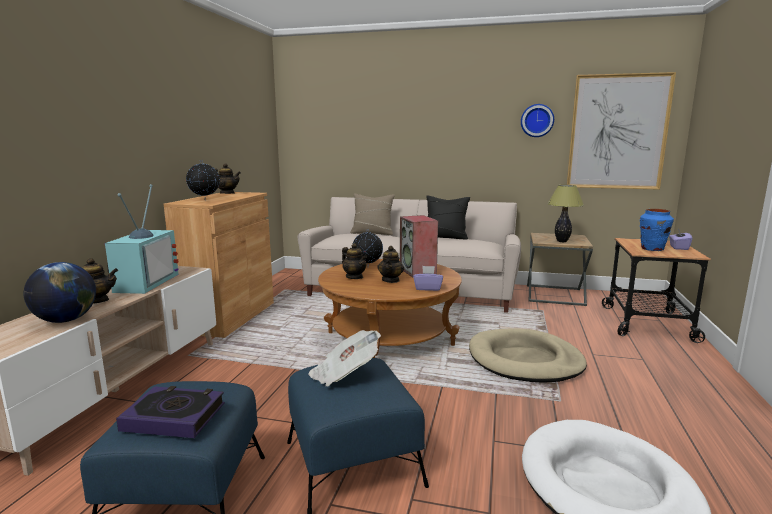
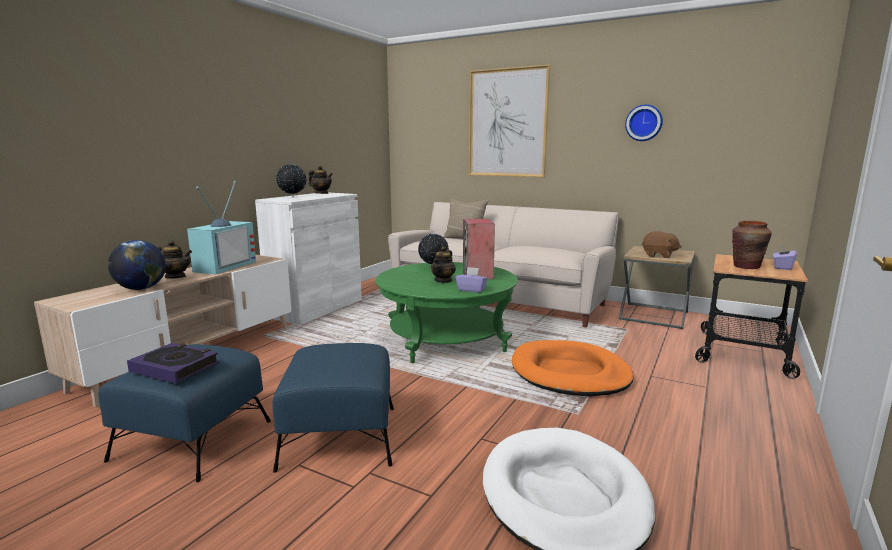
camera: 15 degrees right, 0 degrees up
(229, 317) = (316, 308): brown cabinet -> white cabinet
(344, 374) = (334, 353): newspaper -> none
(354, 277) = (412, 276): teapot -> none
(389, 339) = (446, 340): brown coffee table -> green coffee table
(445, 237) = (534, 245): black pillow -> none
(525, 360) = (569, 373): beige dog bed -> orange dog bed
(561, 241) = (659, 255): table lamp -> brown plush toy
(618, 132) = (737, 135): picture -> picture (507, 123)
(652, 249) = (746, 266): blue vase -> brown vase

